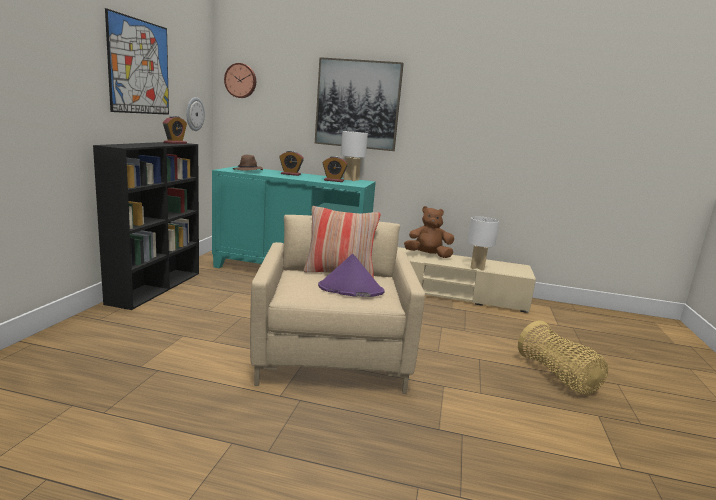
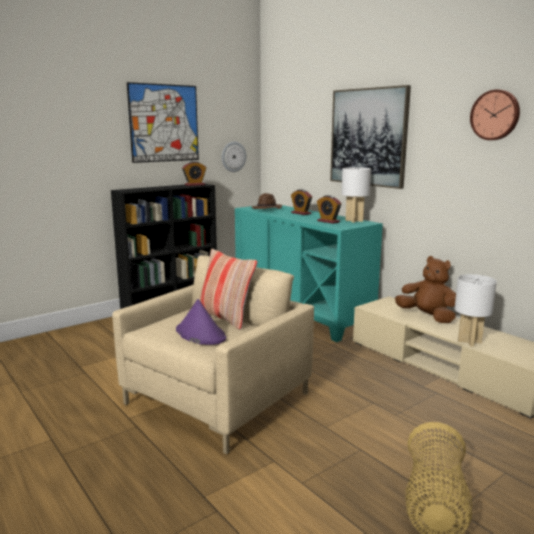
camera: 40 degrees right, 0 degrees up
(241, 80) = (278, 121): wall clock -> wall clock (495, 115)

